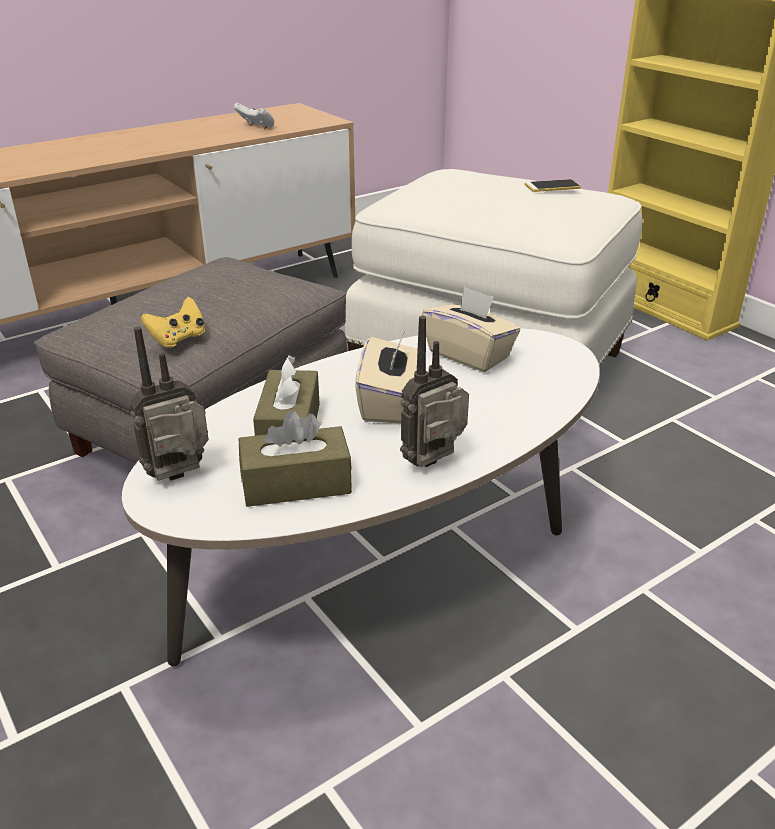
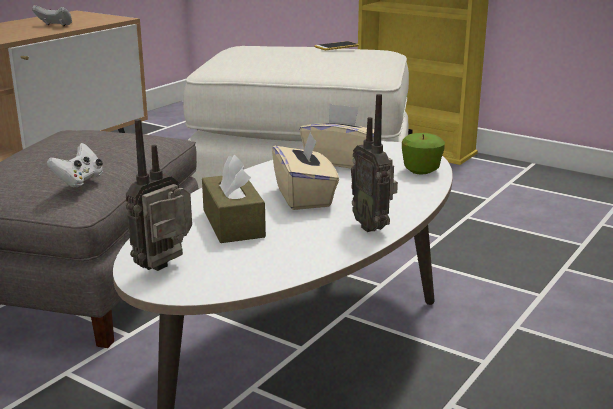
camera: 20 degrees left, 10 degrees down
(178, 339) = (79, 181): yellow game controller -> white game controller
(296, 484) = (270, 255): brown tissue box -> none
(435, 464) = (372, 227): radio -> radio turned 60 degrees counterclockwise
(555, 386) = (421, 170): none -> apple

